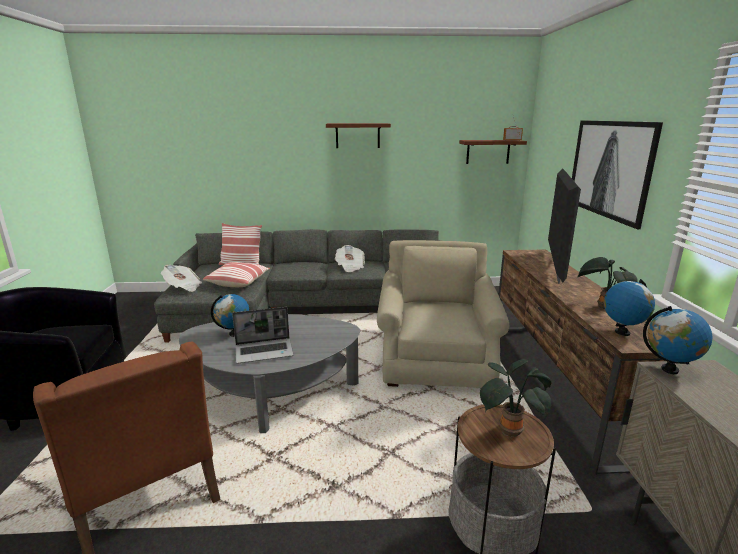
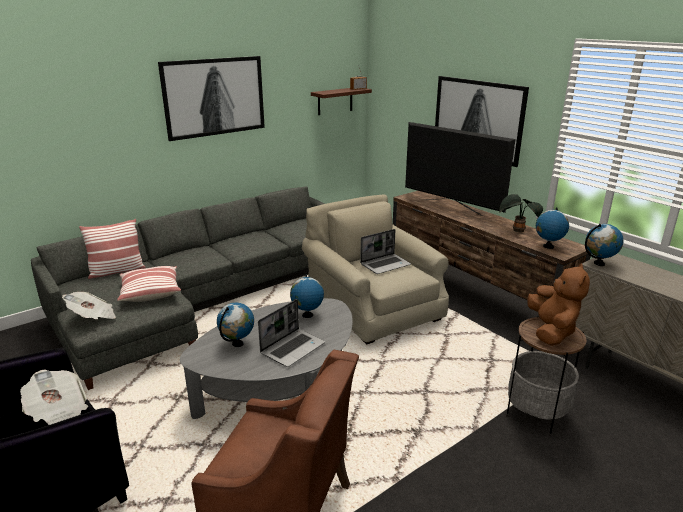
camera: 35 degrees left, 5 degrees up
(314, 331) = (307, 315): none -> globe
(350, 267) = (245, 243): newspaper -> newspaper (58, 411)
(357, 135) = (214, 97): brown shelf -> picture
(441, 311) = (385, 264): none -> laptop
(509, 429) = (551, 331): potted plant -> brown plush toy
(553, 269) = (451, 207): television -> television turned 150 degrees clockwise

